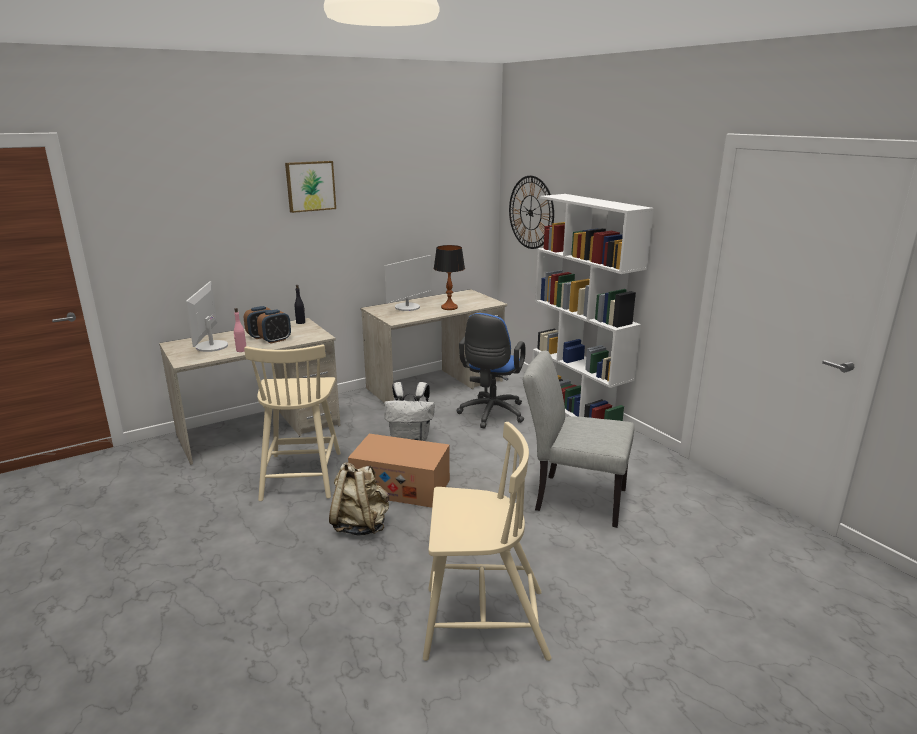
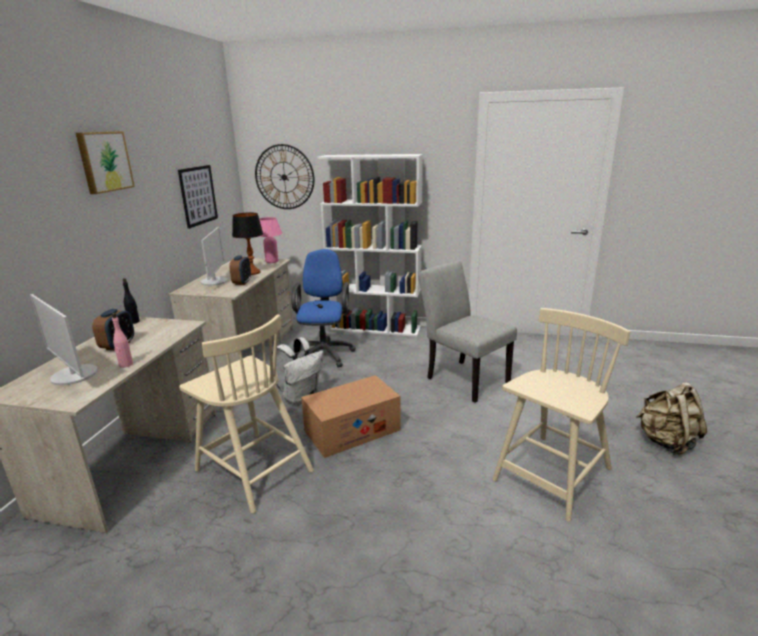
camera: 45 degrees left, 0 degrees up
(275, 340) = (145, 343): alarm clock -> alarm clock (242, 282)
(360, 525) = (374, 473): beige backpack -> beige backpack (666, 442)
(425, 221) = (198, 195): none -> picture
(487, 301) = (272, 261): none -> pink table lamp
(490, 414) = (325, 353): blue office chair -> blue office chair turned 150 degrees counterclockwise
(572, 498) = (462, 378): grey chair -> grey chair turned 75 degrees clockwise

